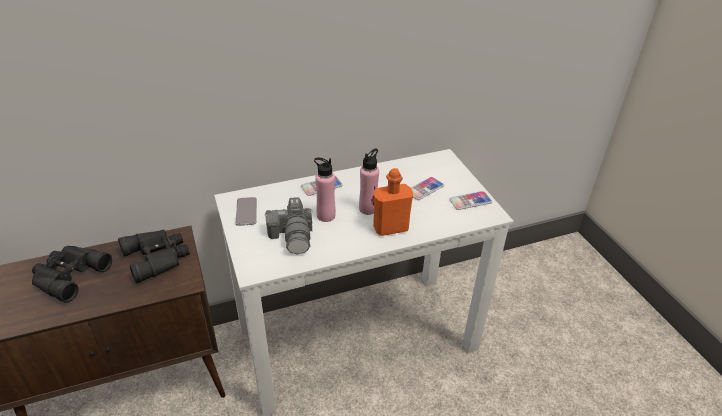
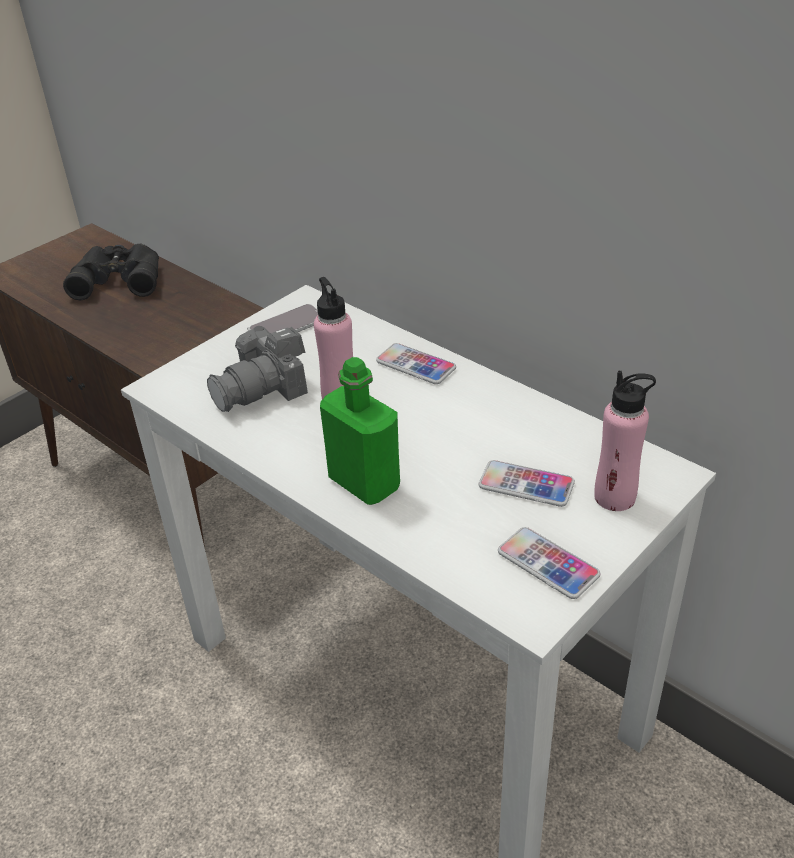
camera: 65 degrees right, 0 degrees up
(158, 257) = (191, 319): black binoculars -> none
(368, 209) = (398, 437): pink bottle -> pink bottle (615, 497)
(390, 228) = (364, 483): orange bottle -> green bottle

